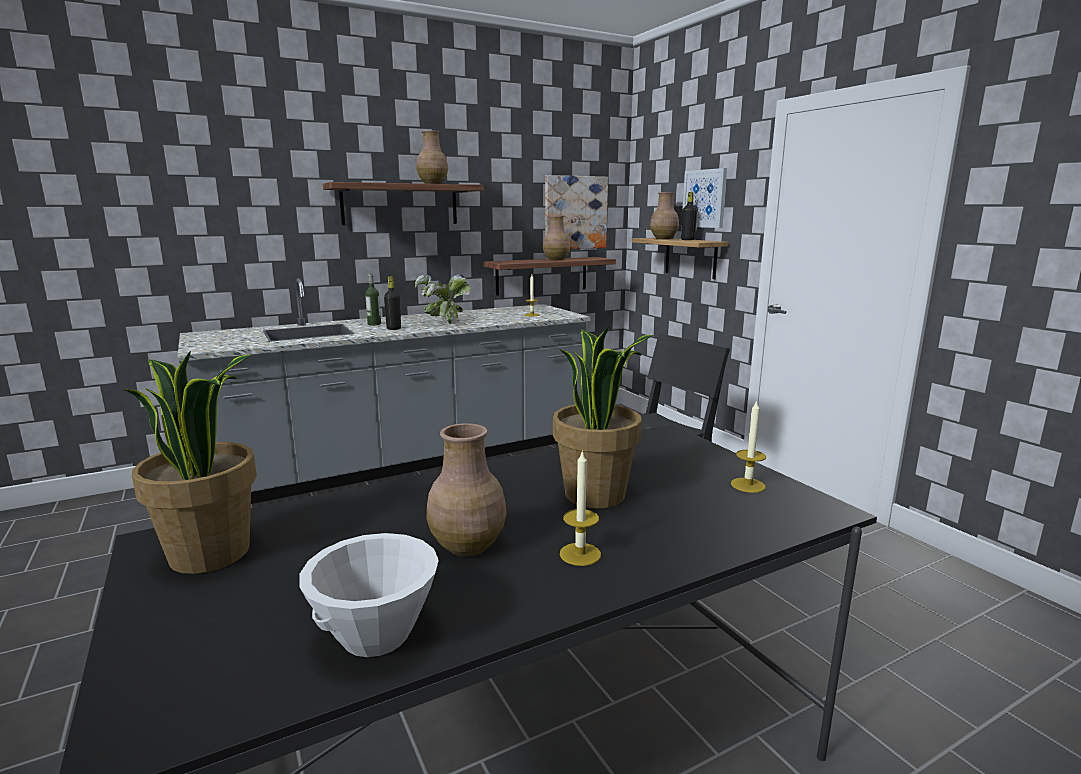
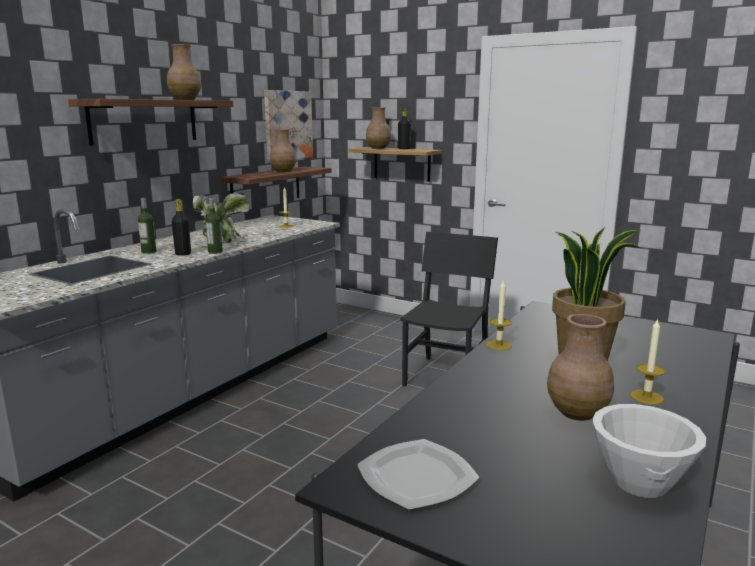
camera: 30 degrees left, 0 degrees up
(212, 553) = (415, 477): potted plant -> plate
(421, 330) = (215, 252): none -> bottle
(704, 198) = (413, 113): picture -> none
(748, 485) = (648, 331): candle -> candle (499, 345)

